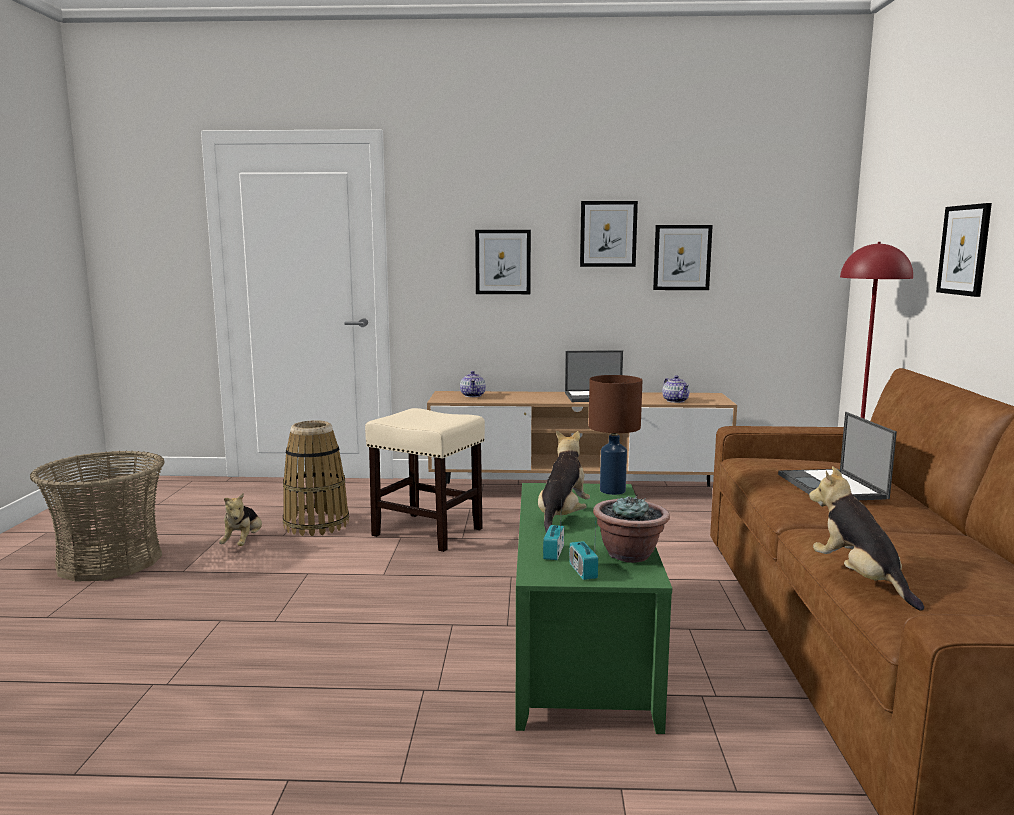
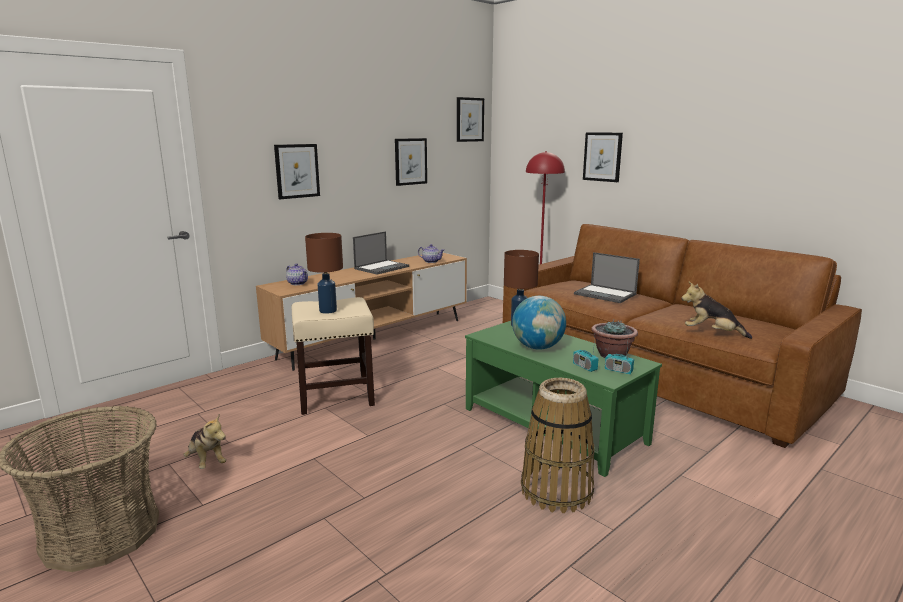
camera: 45 degrees left, 5 degrees up
(316, 524) = (238, 423): basket -> basket (556, 490)
(415, 420) = (328, 311): none -> brown table lamp
(562, 517) = (538, 347): plush toy -> globe
(608, 234) = (367, 146): picture -> picture (469, 119)

